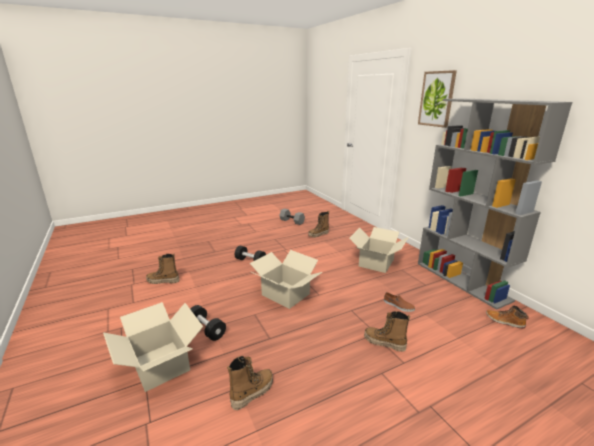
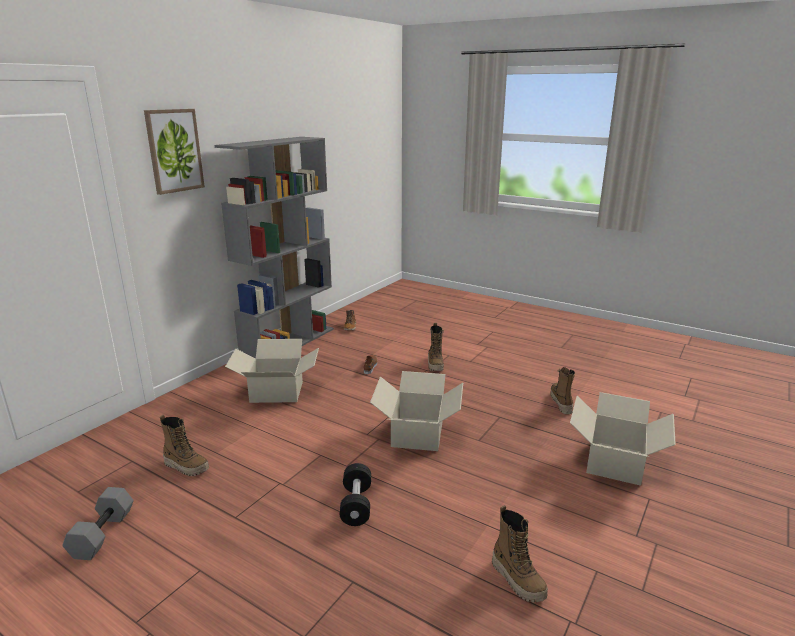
camera: 120 degrees left, 0 degrees up
(206, 330) = (542, 460): black dumbbell -> none
(252, 392) = (561, 402): boot -> boot turned 75 degrees clockwise

